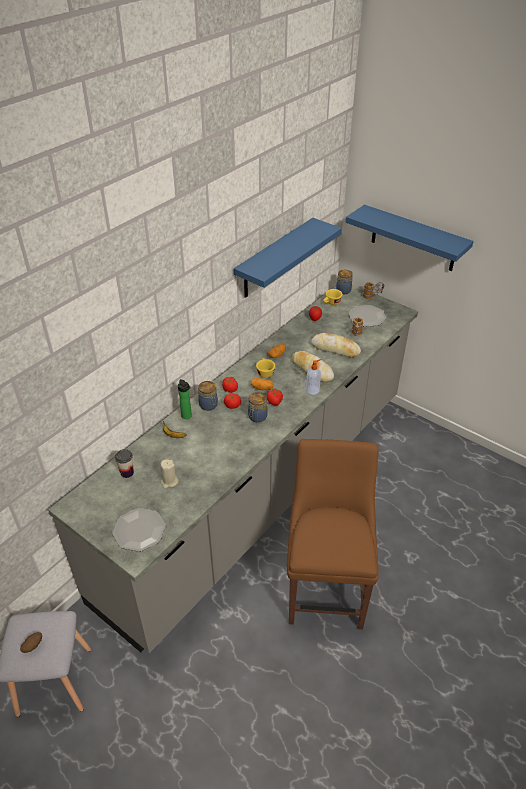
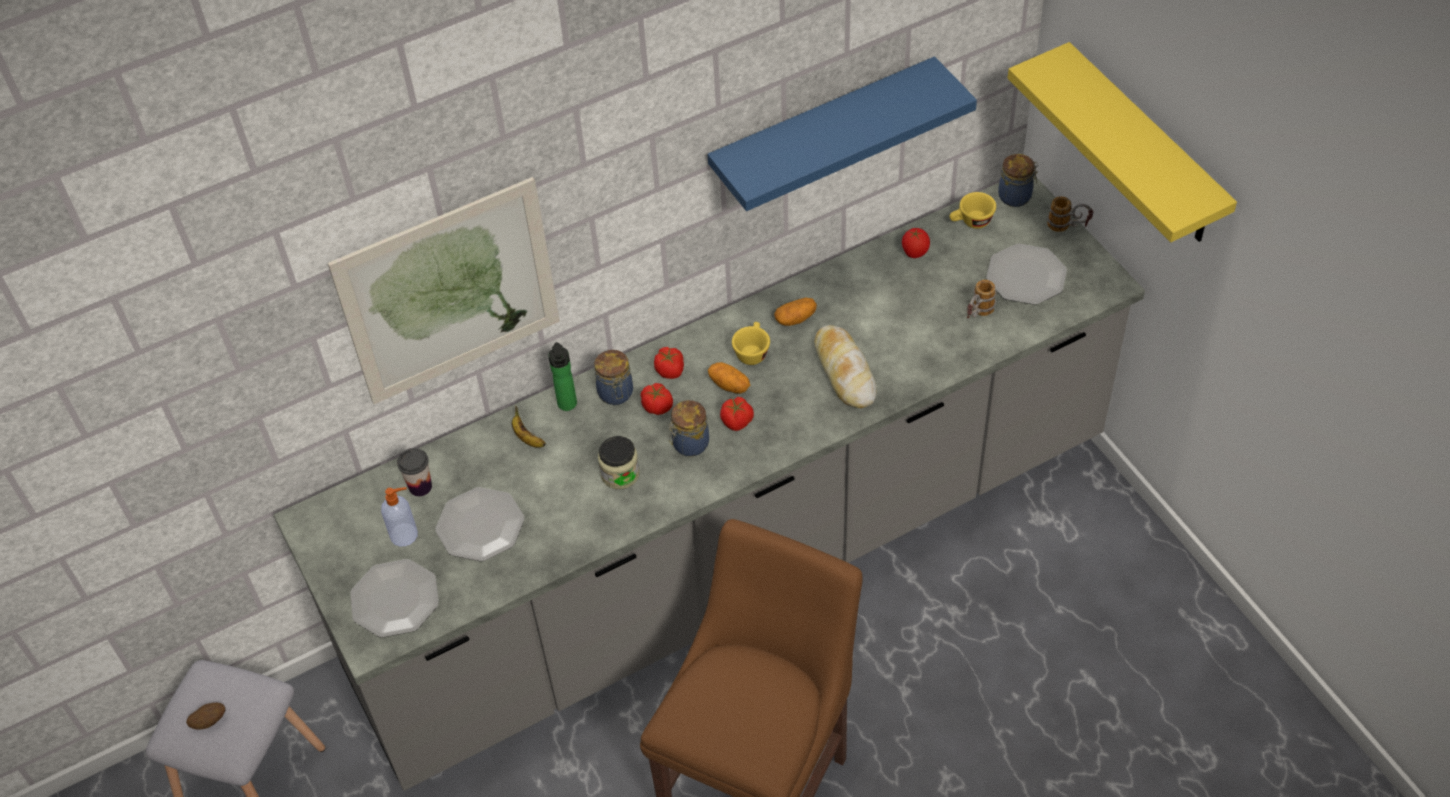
camera: 25 degrees right, 10 degrees up
(128, 355) = (450, 292): none -> picture
(169, 481) = (480, 526): beige candle -> plate
(230, 438) = (620, 474): none -> jar
(313, 390) = (822, 417): soap dispenser -> soap dispenser (405, 534)
(335, 349) = (916, 336): bread -> none
(413, 239) = (1143, 148): blue shelf -> yellow shelf

